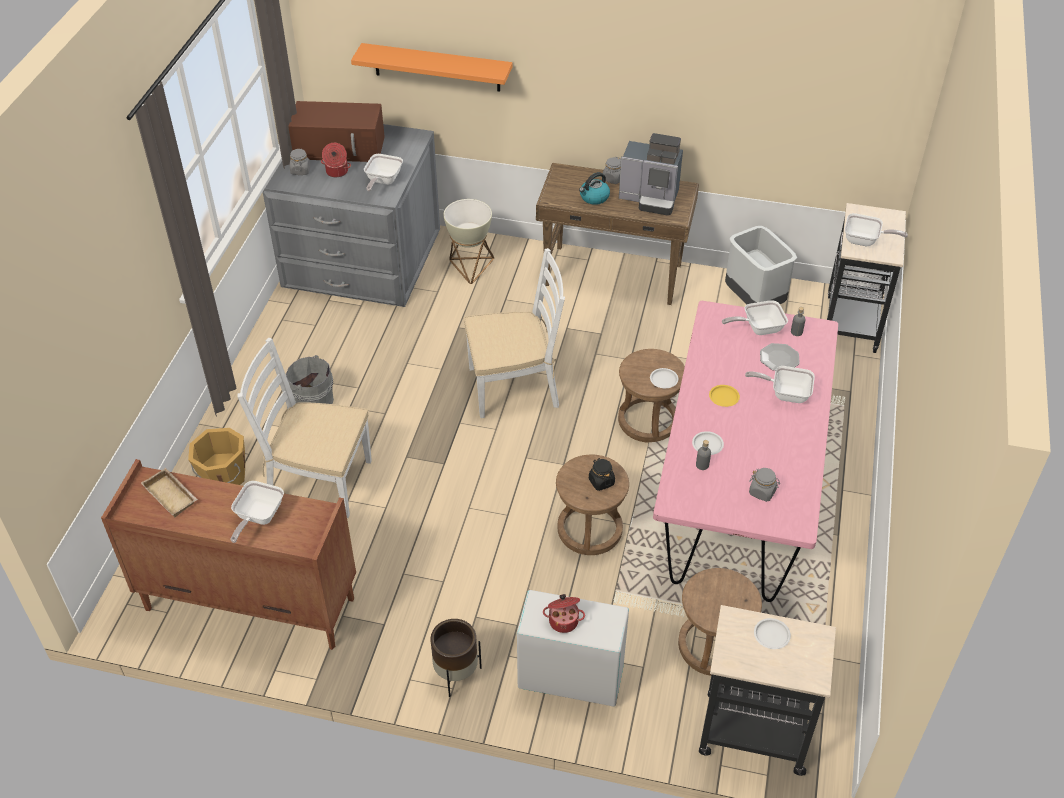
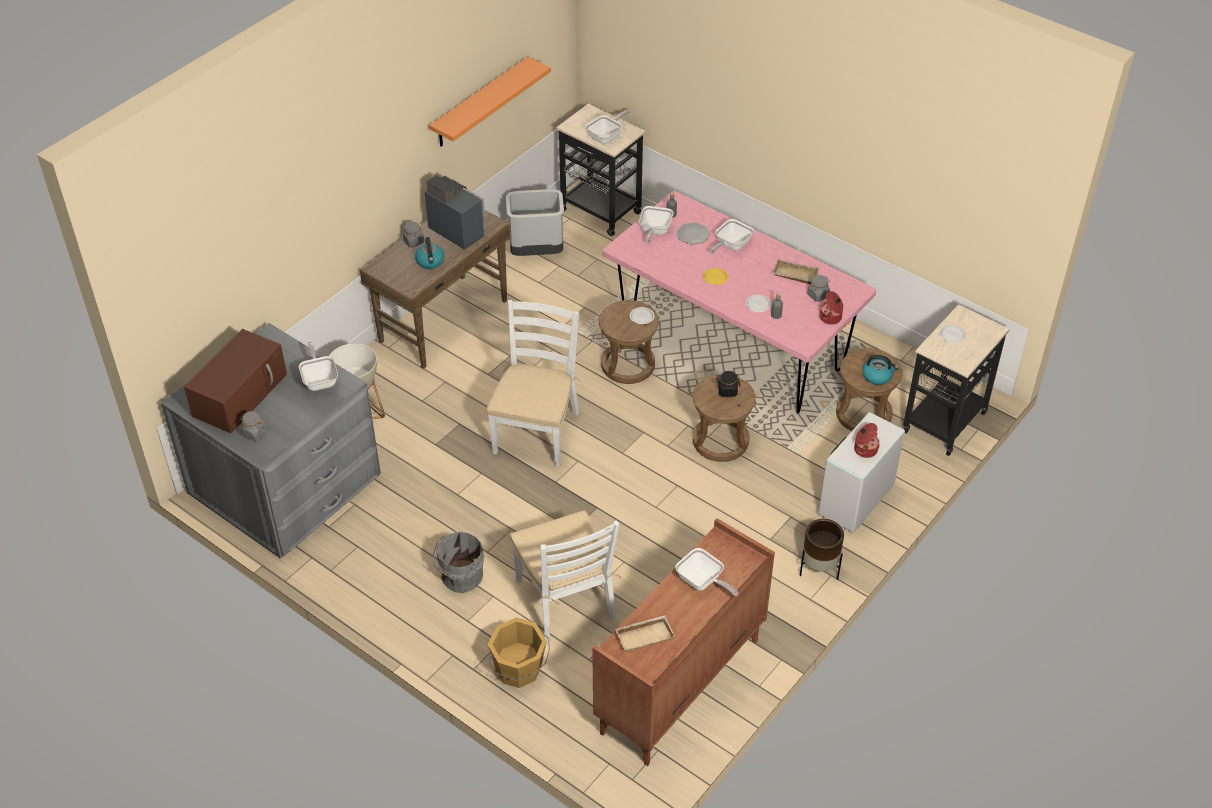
camera: 65 degrees left, 0 degrees up
(318, 481) = (566, 600): white chair -> white chair turned 60 degrees counterclockwise
(336, 172) = (278, 407): cooking pot -> cooking pot (831, 318)
(382, 181) = (320, 379): frying pan -> frying pan turned 150 degrees counterclockwise
(437, 67) = (257, 261): orange shelf -> orange shelf (480, 103)
(650, 198) = (458, 230): coffee machine -> coffee machine turned 90 degrees counterclockwise
(713, 609) = (877, 376): none -> kettle
(779, 461) = (794, 275): none -> beige tray

